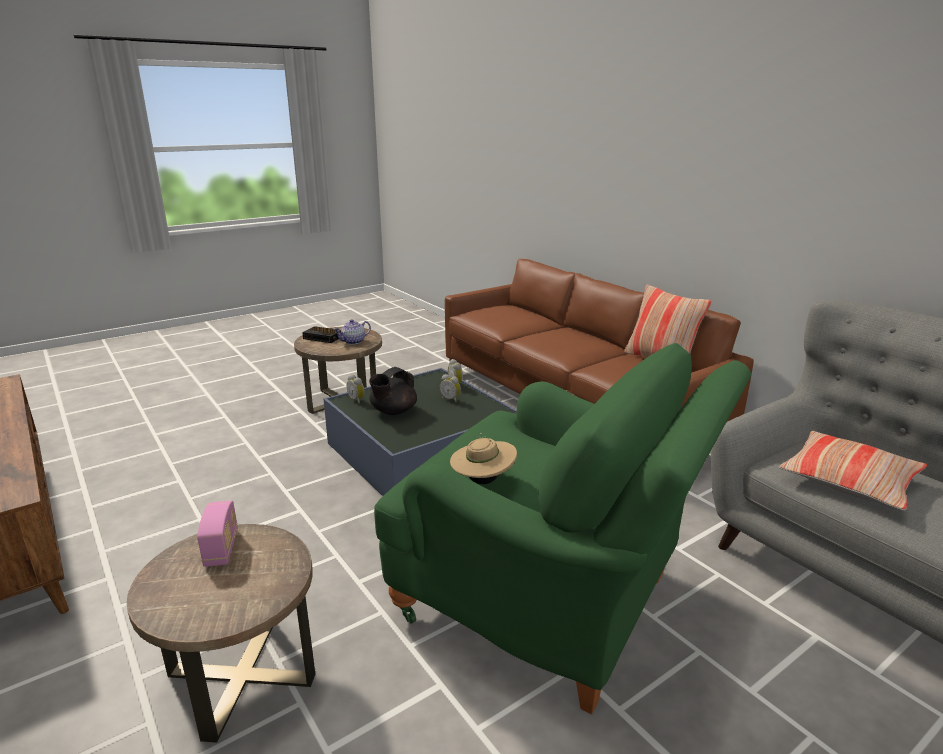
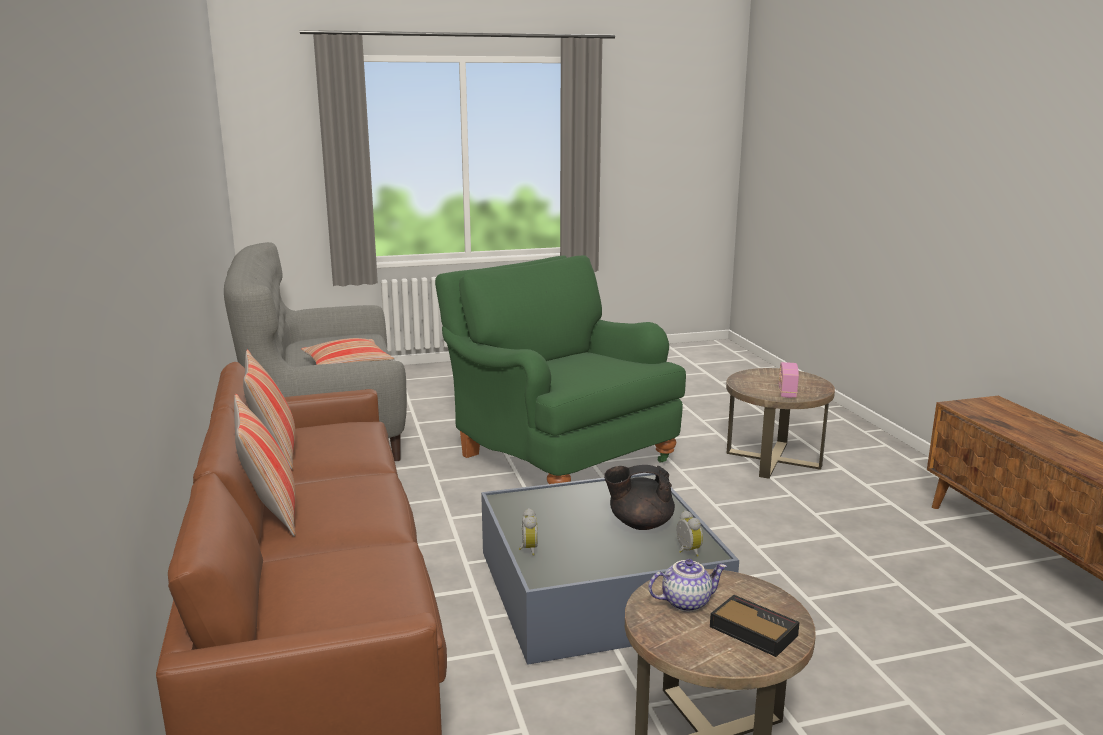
camera: 160 degrees left, 5 degrees down
(393, 411) = (639, 524): black teapot -> black teapot turned 150 degrees counterclockwise
(451, 399) = (552, 529): alarm clock -> none
(483, 480) = (610, 359): beige hat -> none
(589, 334) = (271, 512): none -> pillow

